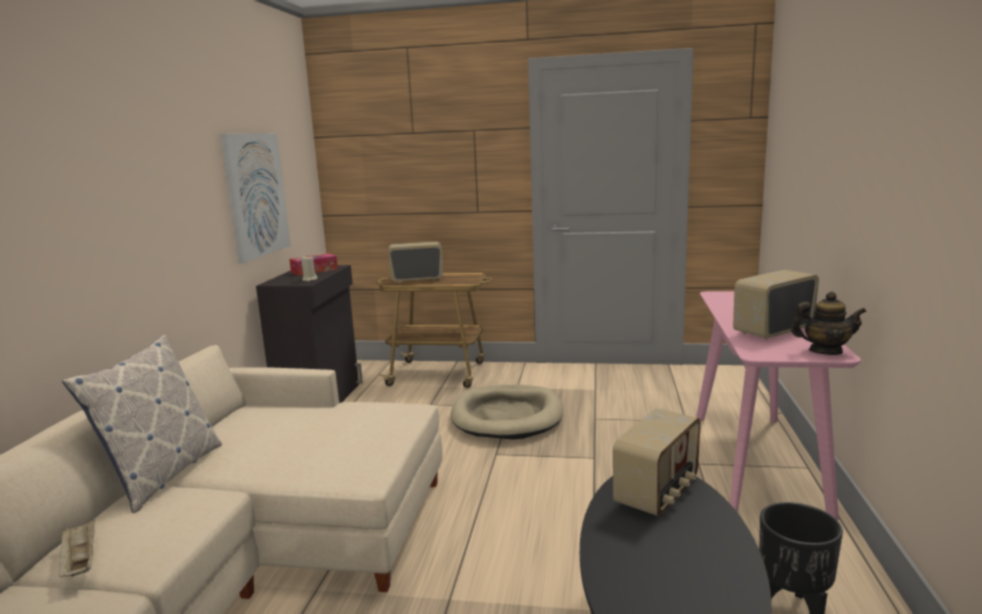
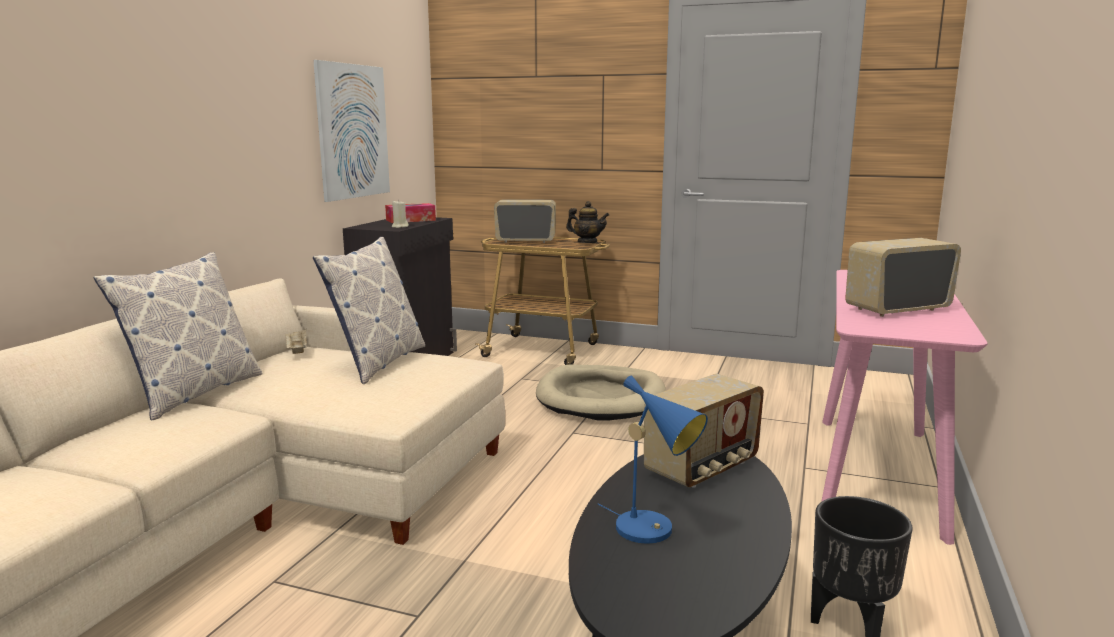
camera: 10 degrees right, 0 degrees up
(80, 562) = (84, 452): beige tray -> beige tray (297, 350)
(328, 419) = (378, 362): none -> pillow
(647, 566) = (652, 531): none -> blue table lamp
(825, 351) = (947, 332): teapot -> teapot (587, 242)

